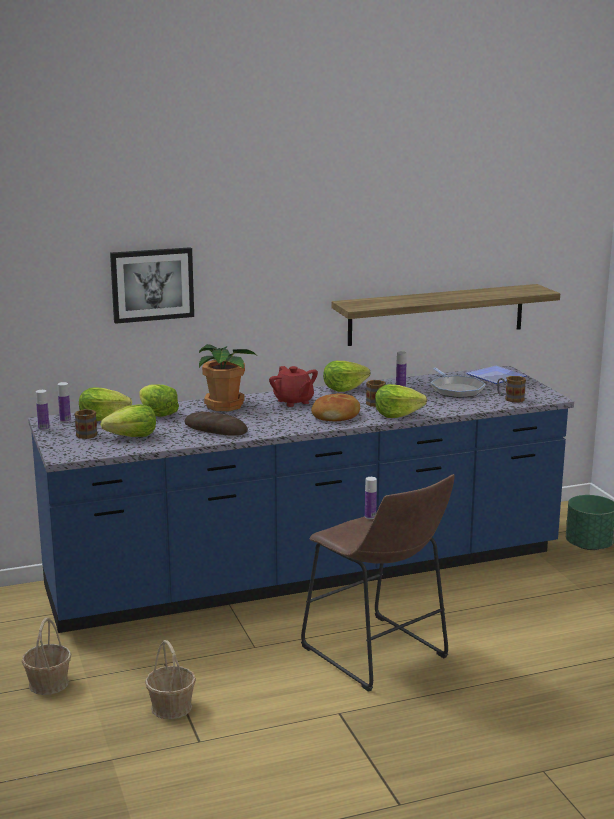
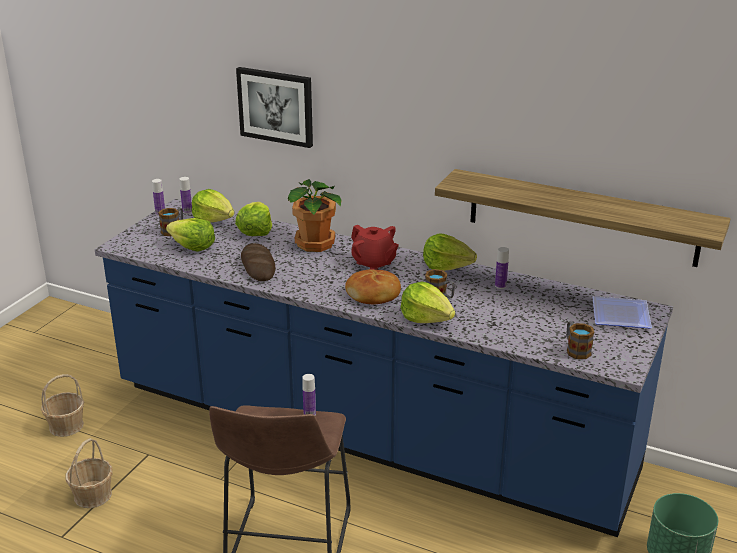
camera: 45 degrees right, 10 degrees up
(293, 401) = (374, 263): red teapot -> red teapot turned 60 degrees counterclockwise
(456, 390) = (544, 313): frying pan -> none

